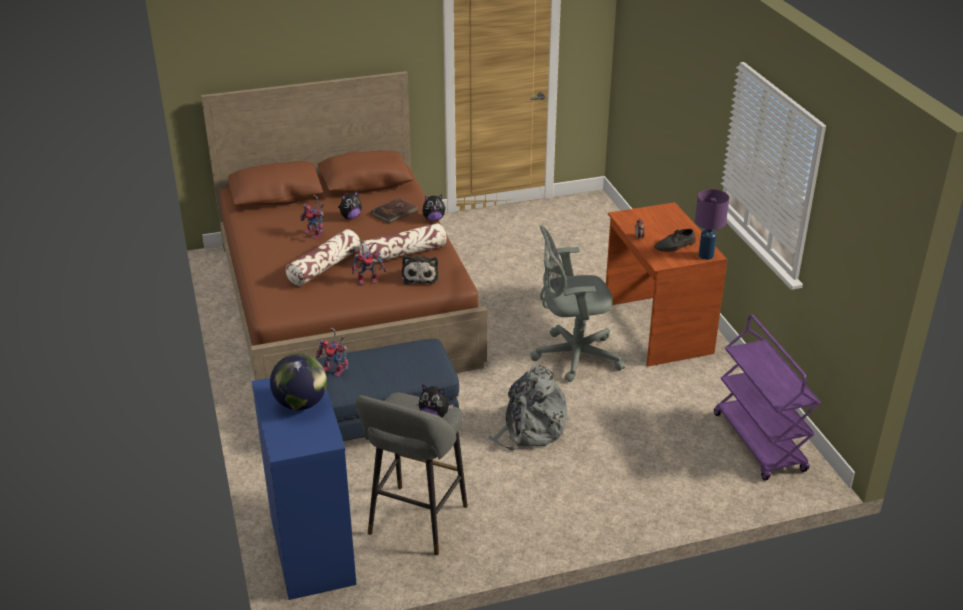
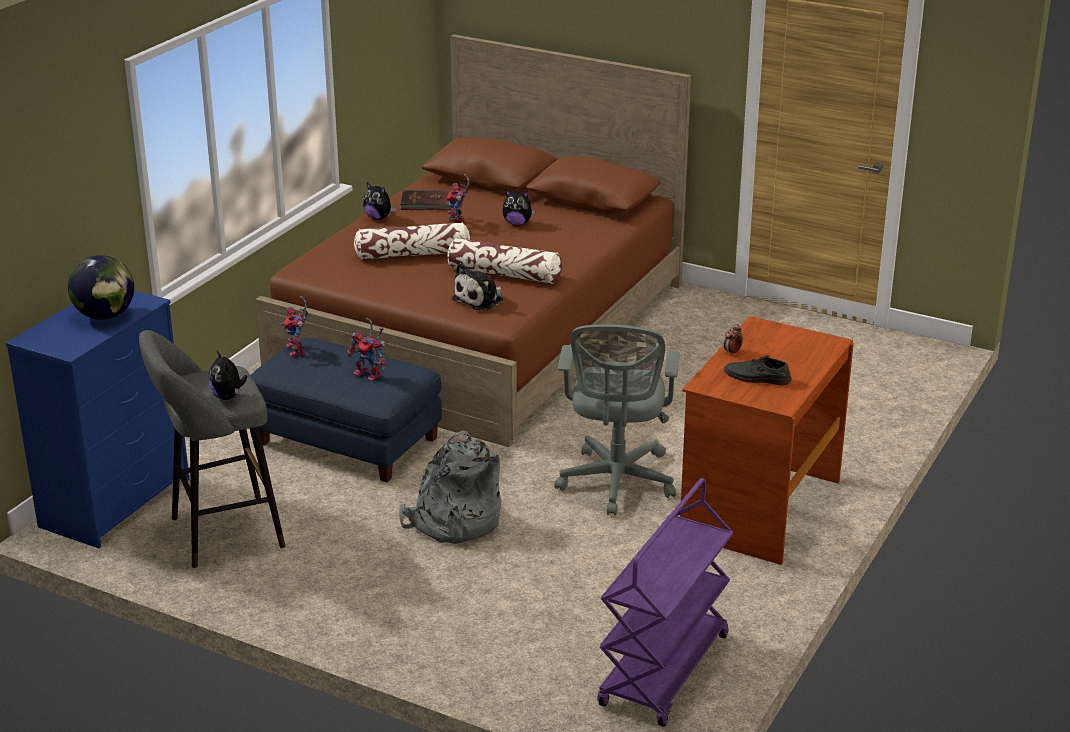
camera: 45 degrees right, 5 degrees down
(369, 280) = (429, 282): toy robot -> toy robot (370, 375)
(395, 212) = (567, 236): brown book -> brown book (426, 203)
(433, 219) = (593, 258): plush toy -> plush toy (379, 218)
(572, 356) = (616, 484): grey office chair -> grey office chair turned 120 degrees counterclockwise
(705, 256) = (771, 402): purple table lamp -> none

